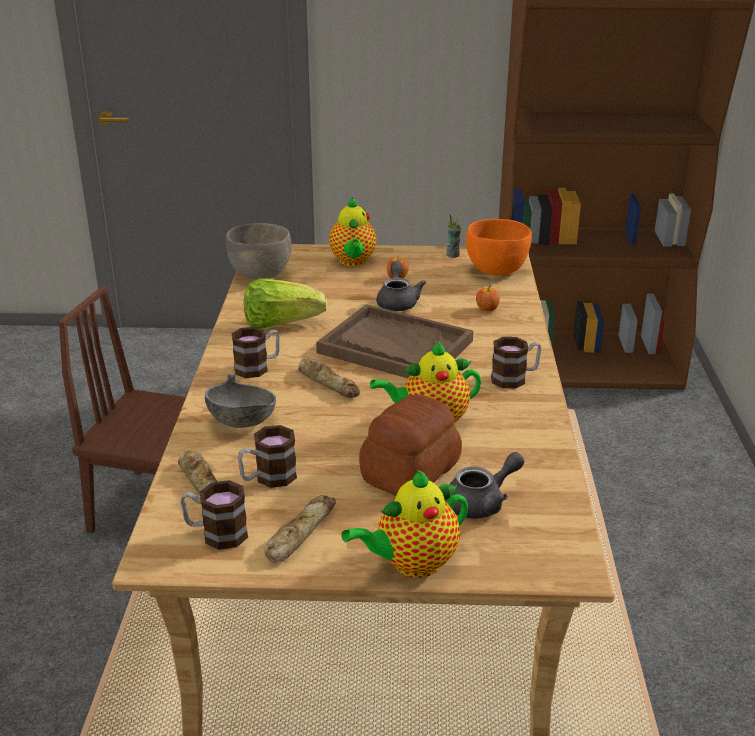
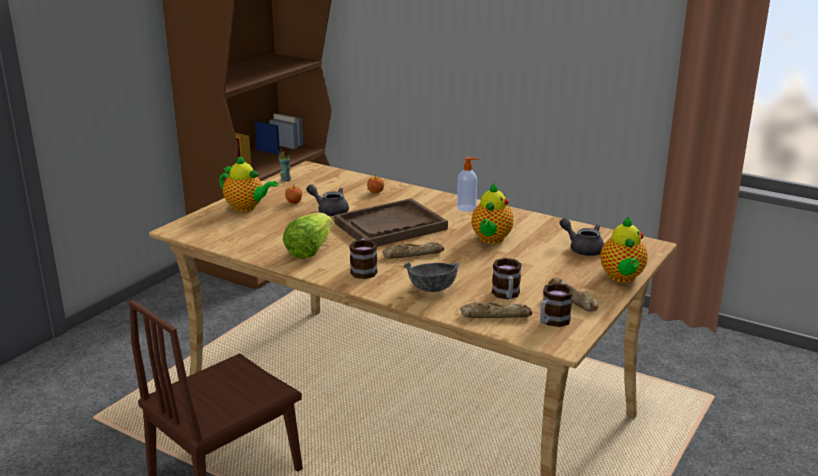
camera: 60 degrees left, 5 degrees down
(261, 275) = (219, 239): grey bowl -> none
(408, 471) = (536, 257): bread -> none
(482, 503) = (583, 249): grey teapot -> grey teapot turned 45 degrees counterclockwise
(495, 271) = (327, 176): orange bowl -> none
(515, 378) = (467, 208): mug -> soap dispenser

